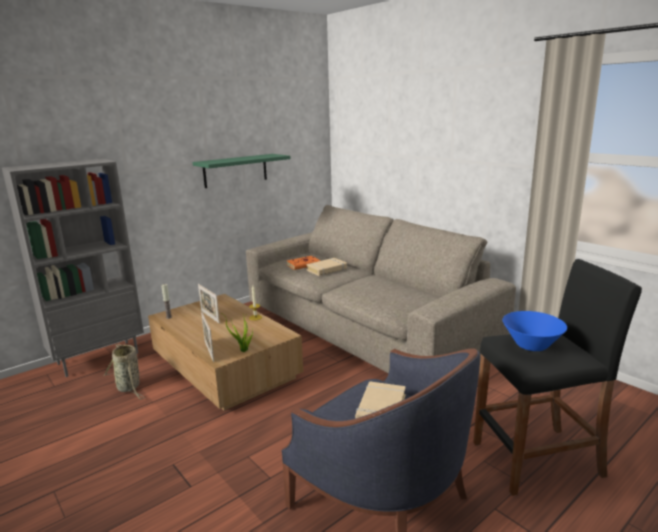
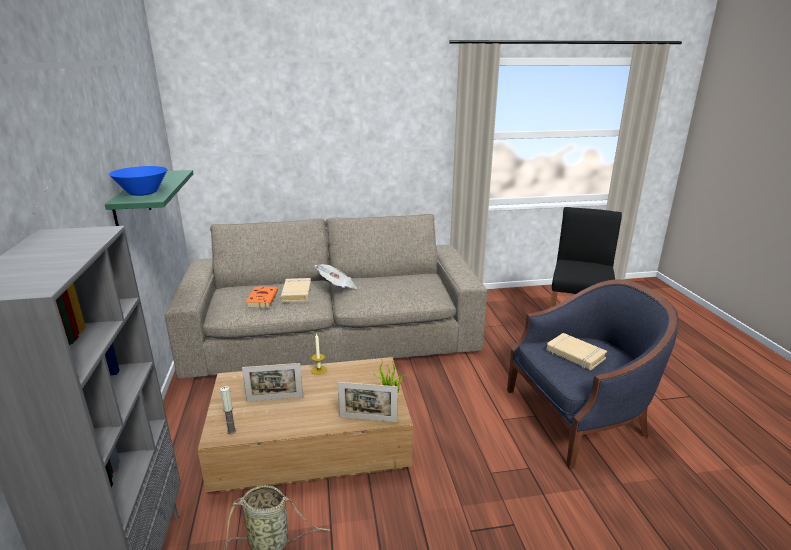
camera: 60 degrees left, 5 degrees up
(355, 276) = (337, 286): none -> newspaper
(531, 345) = (583, 270): blue bowl -> blue bowl (143, 193)

